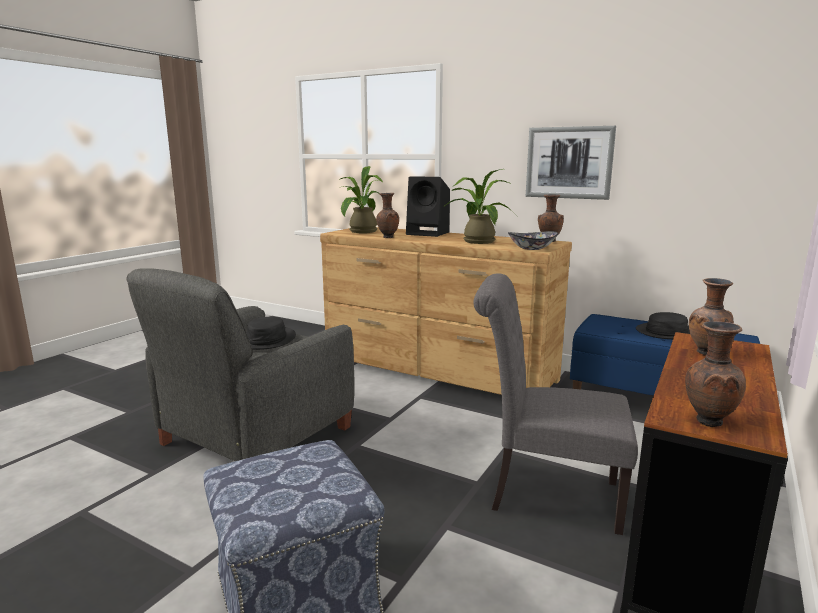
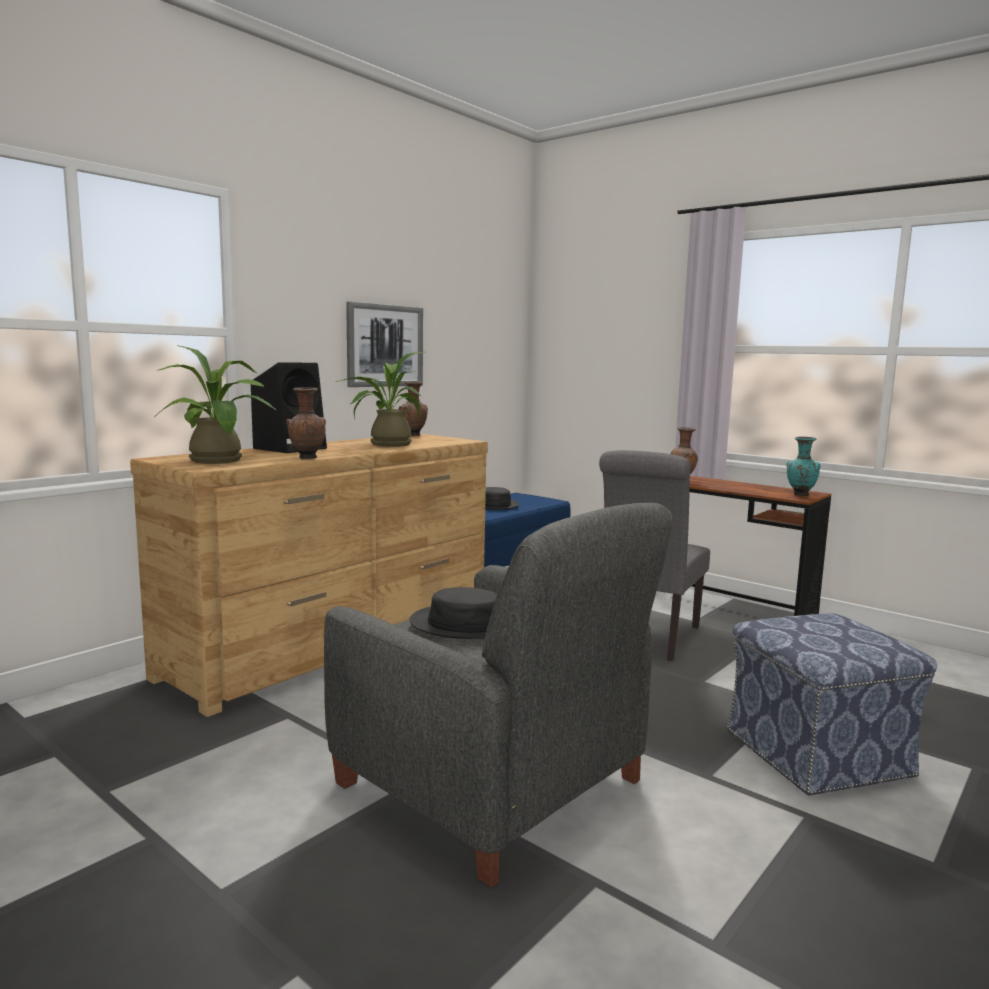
camera: 80 degrees left, 5 degrees down
(531, 248) = (455, 441): bowl -> none
(707, 421) = (800, 495): brown vase -> turquoise vase

